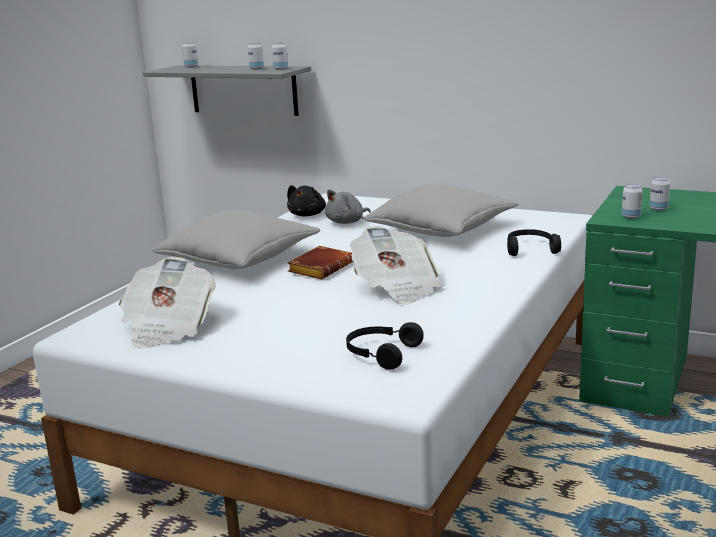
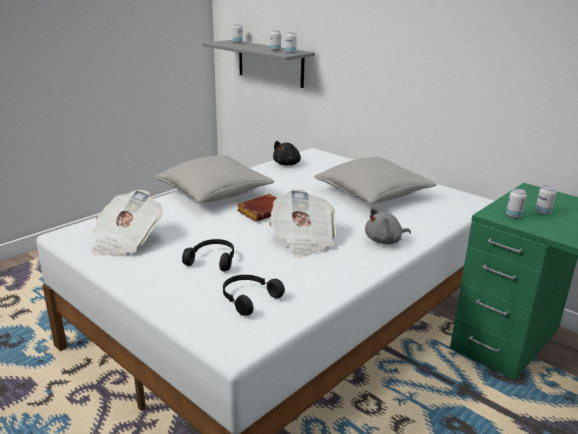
camera: 15 degrees right, 5 degrees up
(347, 222) = (310, 175): grey plush toy -> grey plush toy (385, 241)
(530, 249) = (428, 225): black headphones -> black headphones (213, 260)

